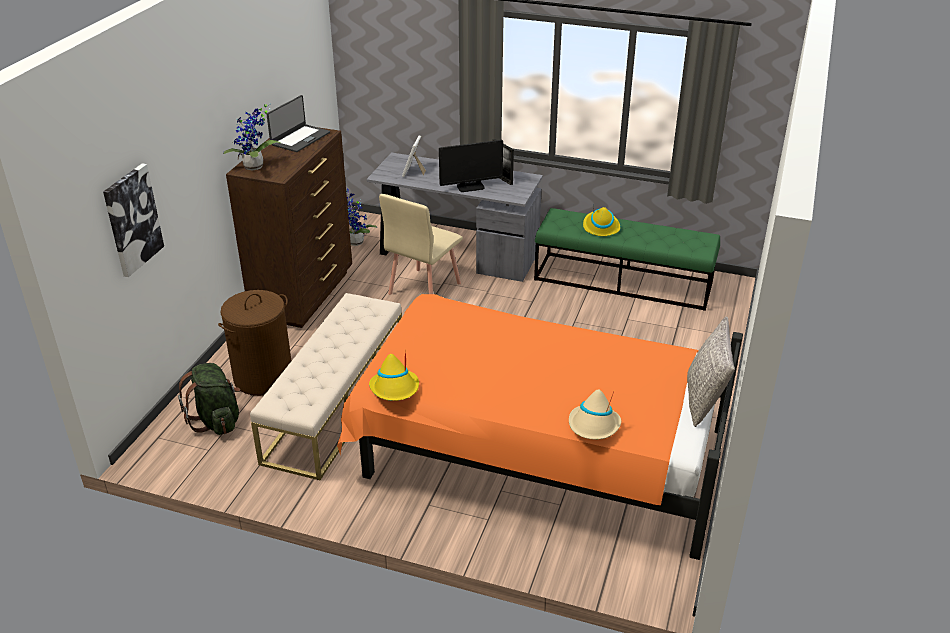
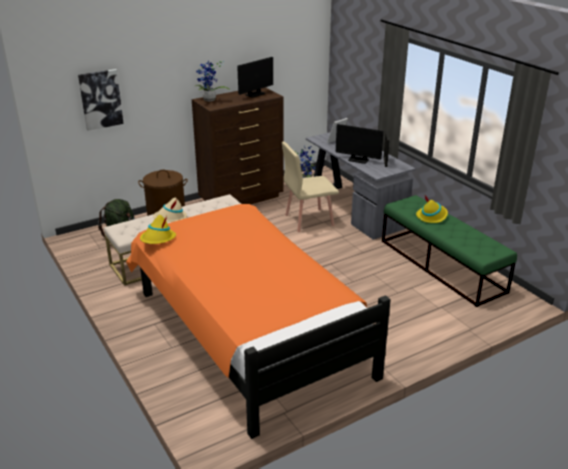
camera: 40 degrees right, 5 degrees down
(300, 138) = (255, 94): laptop -> monitor
(594, 426) = (224, 305): beige hat -> beige hat (170, 218)
(704, 400) = (315, 327): grey pillow -> none

